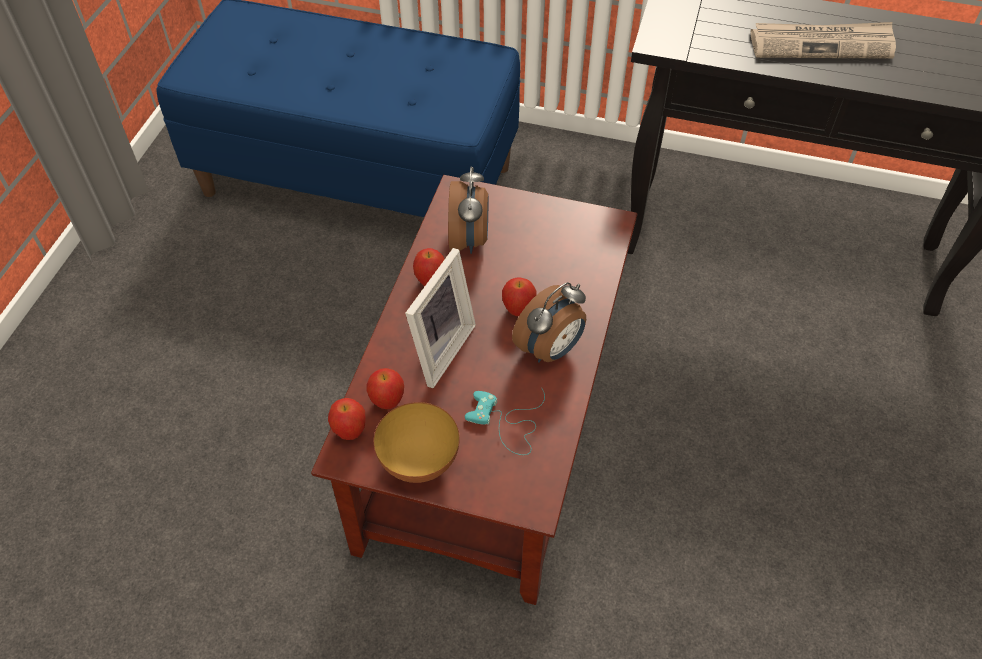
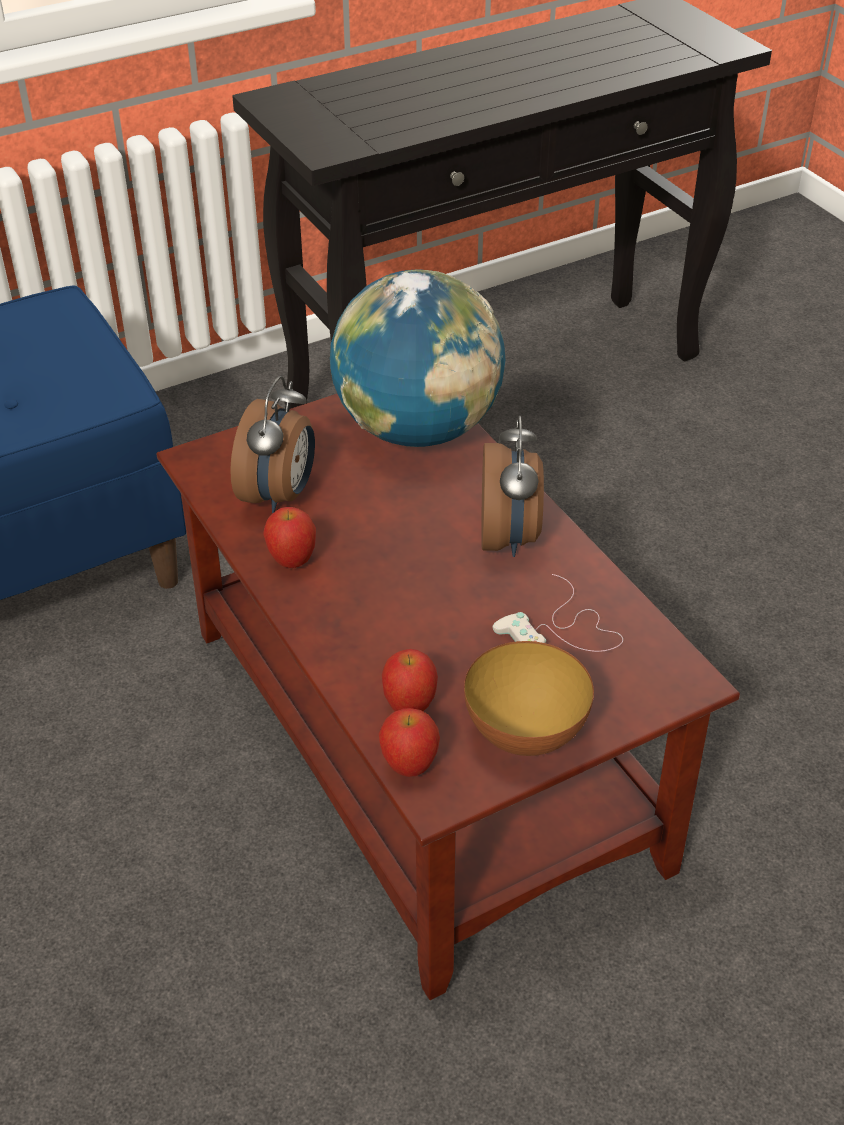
camera: 45 degrees left, 10 degrees down
(437, 349) = (392, 618): picture frame -> none
(469, 240) = (280, 495): alarm clock -> alarm clock turned 60 degrees clockwise
(507, 422) = (560, 631): turquoise game controller -> white game controller
(518, 310) = (427, 525): apple -> none
(584, 250) = (417, 430): none -> globe
(822, 44) = (483, 83): newspaper -> none

